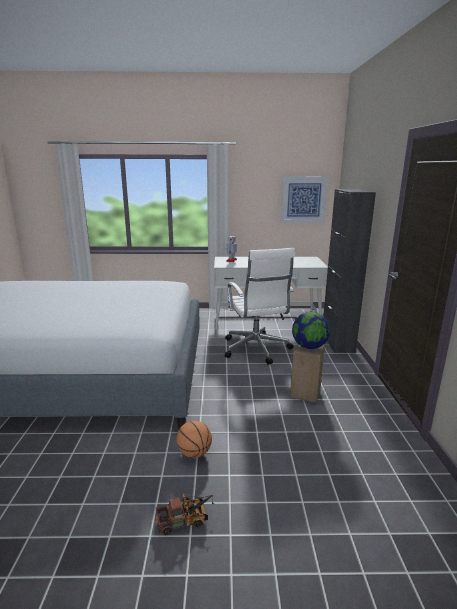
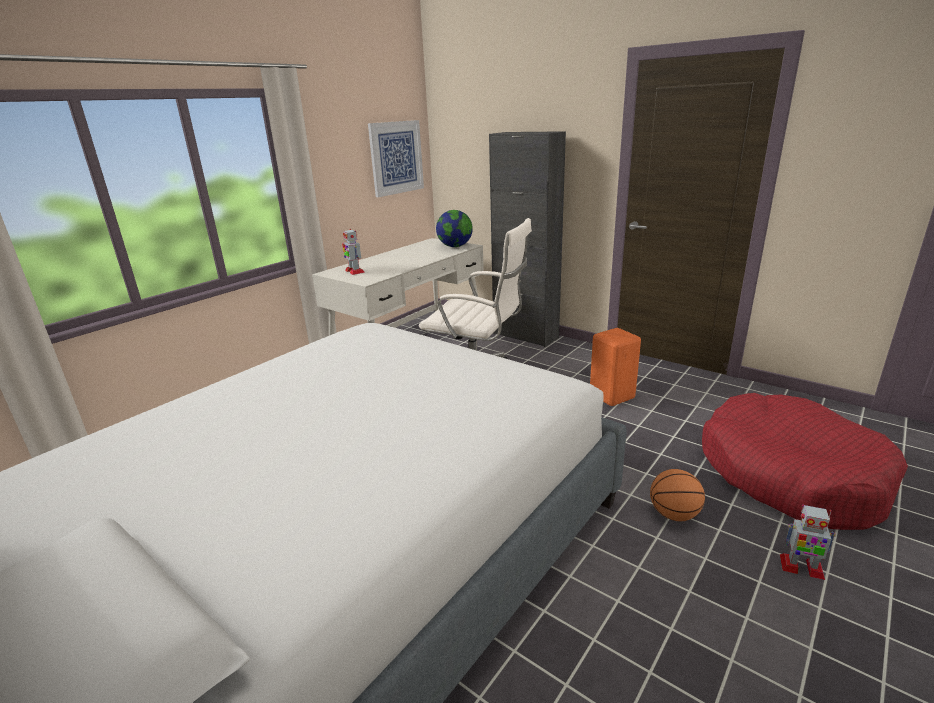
camera: 50 degrees left, 5 degrees up
(185, 520) = (801, 567): toy truck -> toy robot
(298, 497) = (790, 475): none -> red dog bed
(306, 394) = (612, 395): beige stool -> orange stool
(309, 347) = (618, 335): globe -> globe (455, 246)

